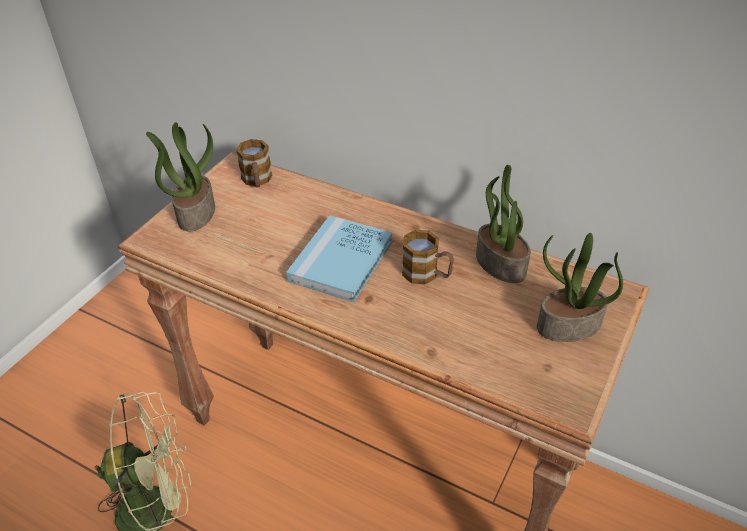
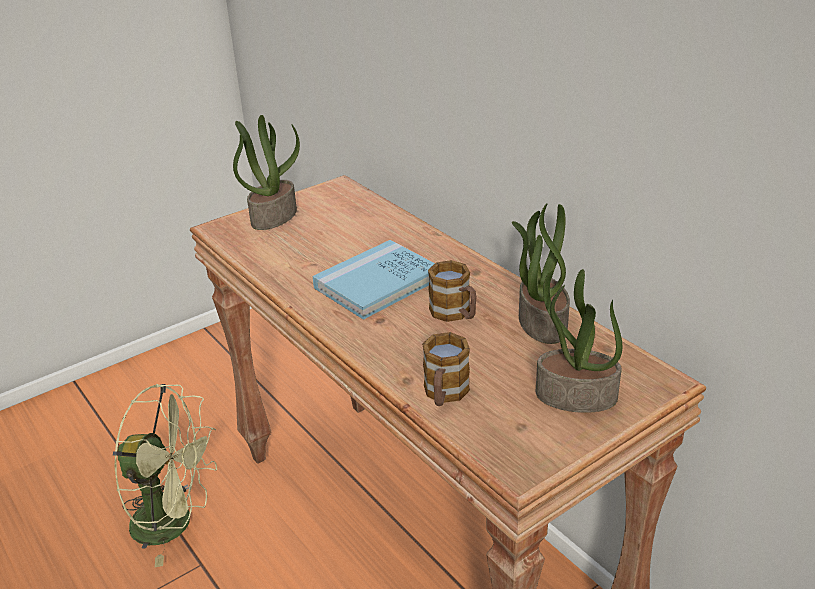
camera: 25 degrees right, 10 degrees down
(257, 181) = (349, 202): mug -> mug (444, 394)

